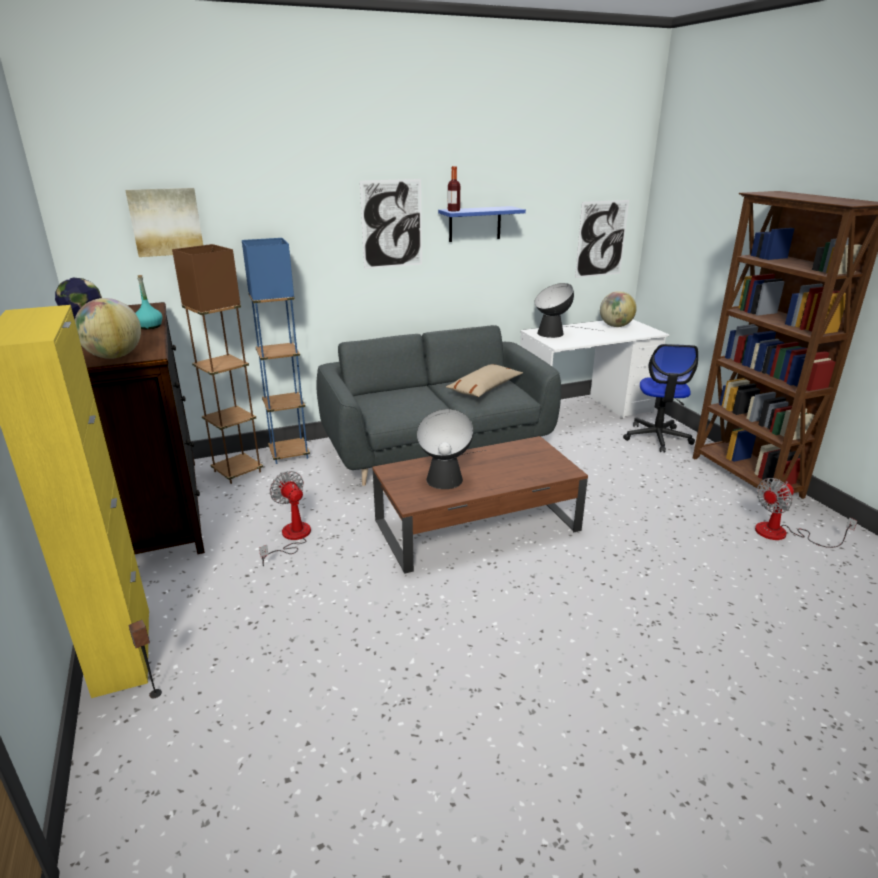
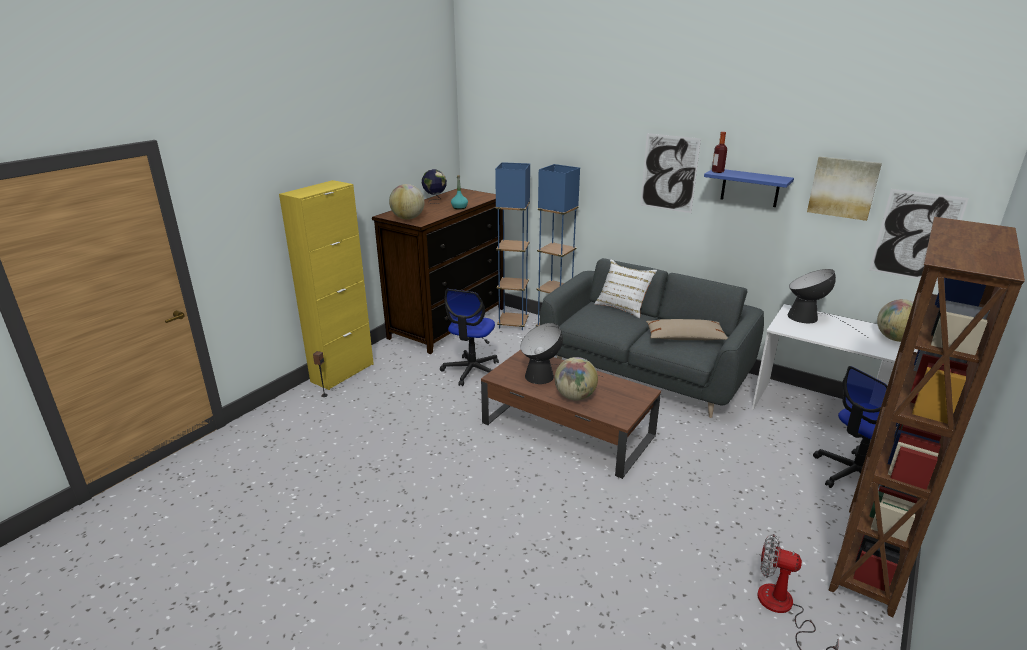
camera: 55 degrees right, 0 degrees up
(166, 222) = (515, 143): picture -> picture (843, 187)
(237, 471) = (513, 323): brown floor lamp -> blue floor lamp
(291, 538) = (472, 371): fan -> office chair
(390, 388) = (623, 307): none -> white pillow
(505, 476) = (575, 396): none -> globe

